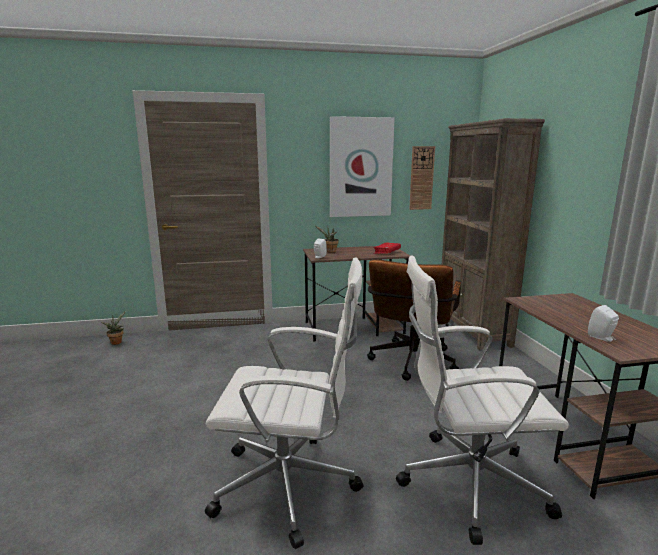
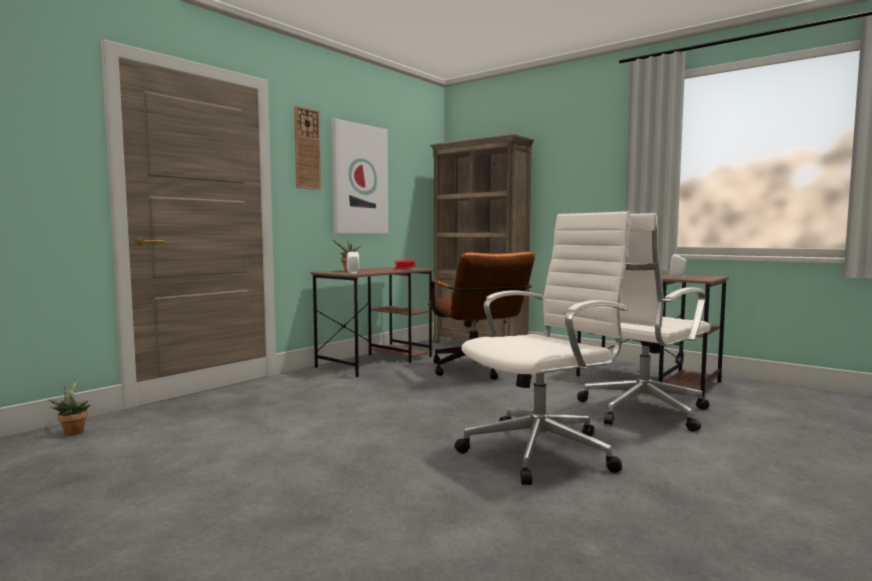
camera: 40 degrees left, 10 degrees down
(421, 178) = (408, 195): wall clock -> wall clock (307, 149)

